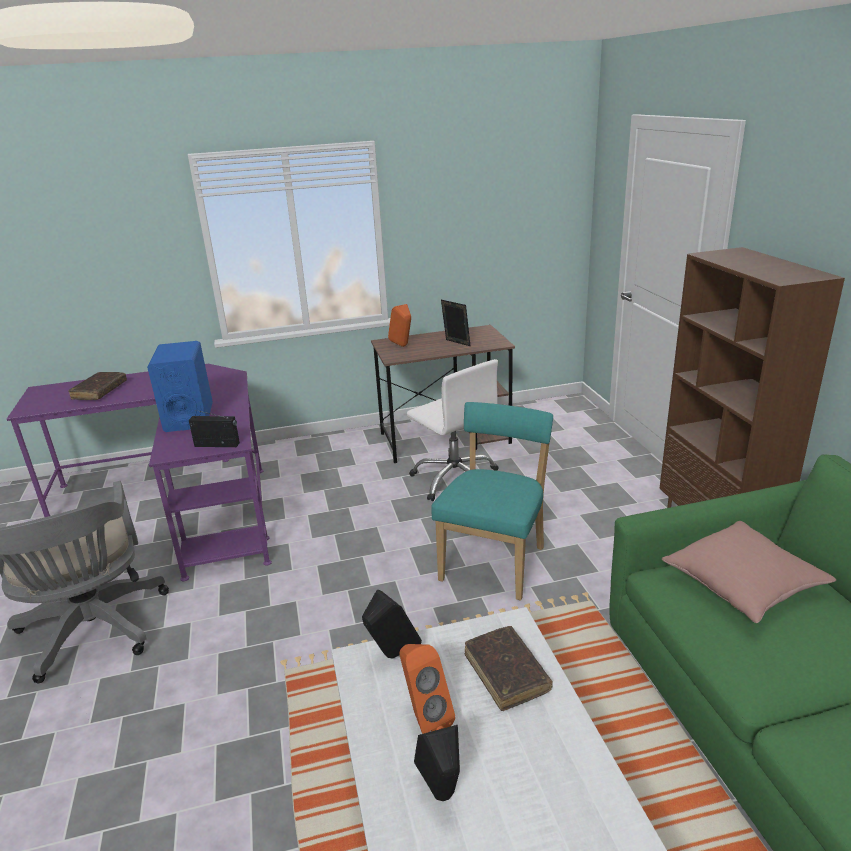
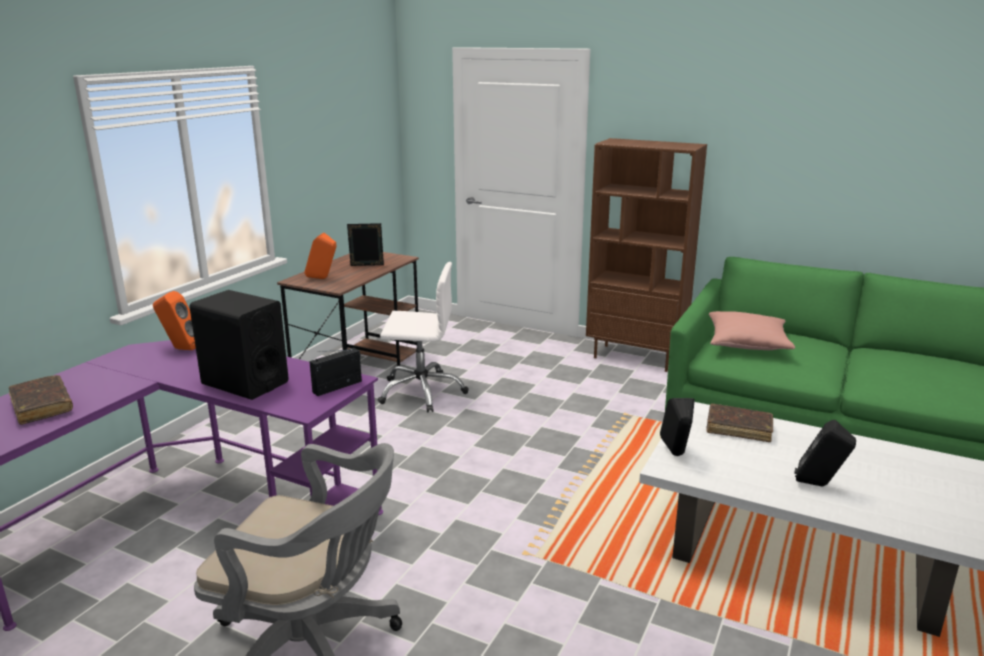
camera: 50 degrees left, 5 degrees down
(189, 417) = (244, 383): blue speaker -> black speaker
(424, 718) = (749, 466): orange speaker -> orange speaker (180, 349)
(495, 561) = (544, 424): turquoise chair -> none

